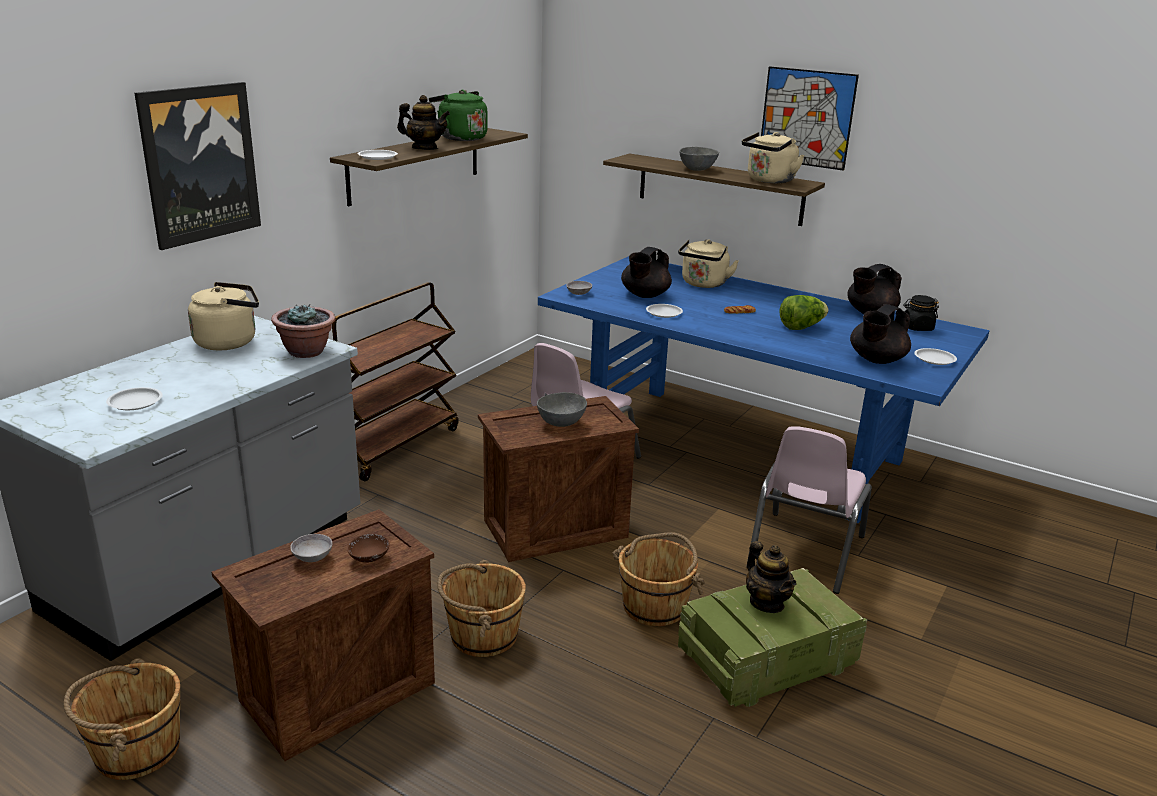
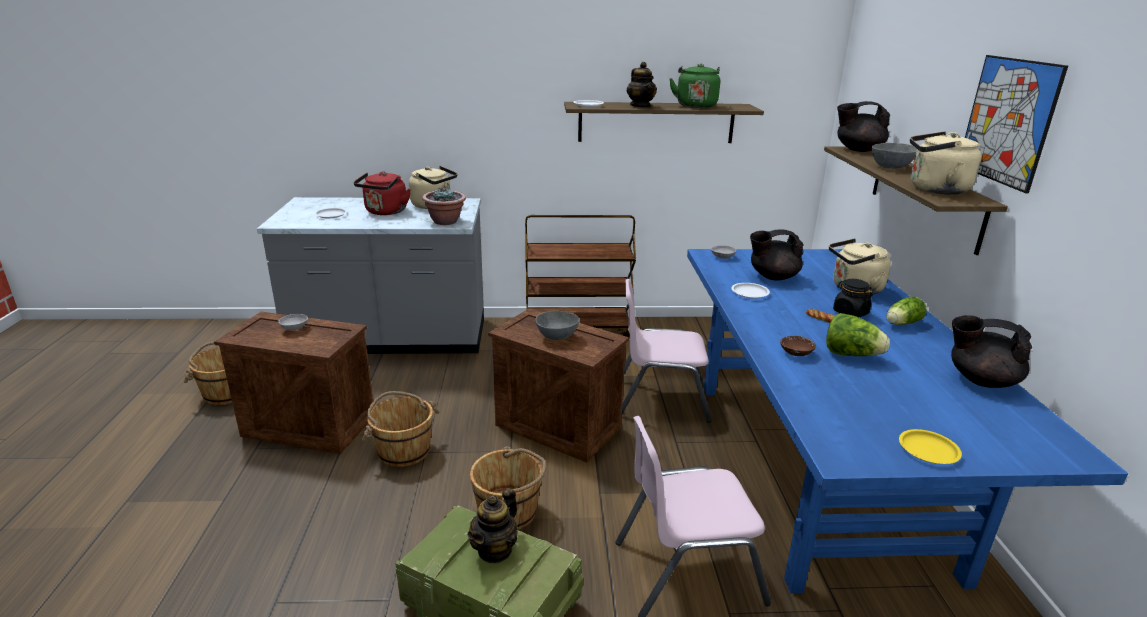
camera: 55 degrees right, 0 degrees up
(197, 371) = (385, 212): none -> red kettle
(199, 164) = (450, 88): picture -> none
(369, 557) = (306, 342): brown bowl -> brown bowl (796, 353)
(774, 297) = (901, 323): none -> lettuce
(876, 360) = (848, 413): black teapot -> black teapot (858, 150)
(917, 327) = (1006, 418): black jar -> black jar (850, 313)
(934, 359) = (928, 450): white plate -> yellow plate

